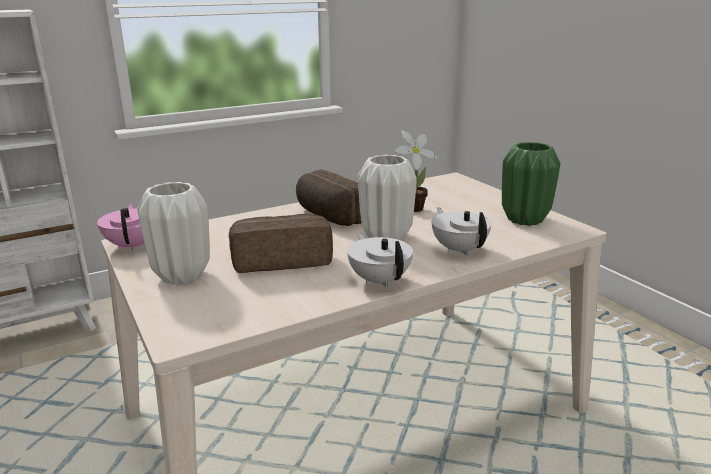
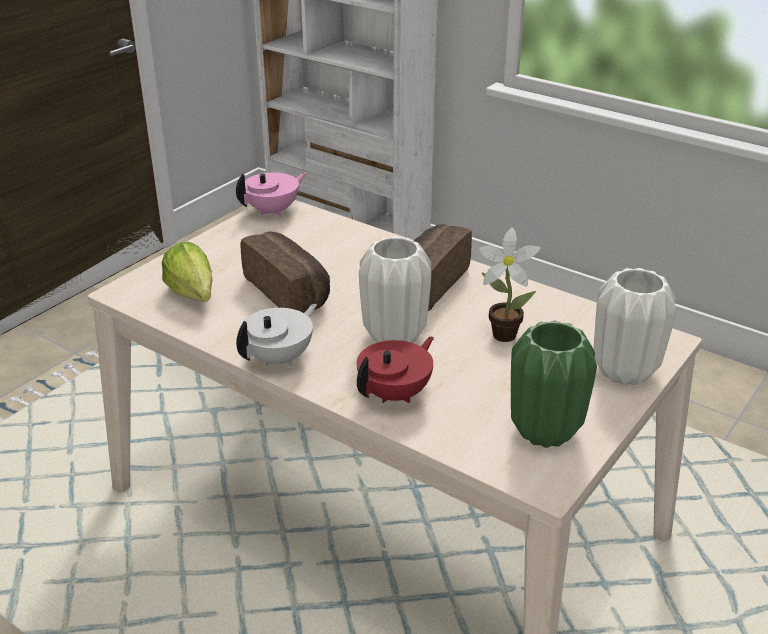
camera: 65 degrees right, 10 degrees up
(181, 275) = (228, 254): white vase -> white vase (625, 371)
(241, 302) = (194, 298): none -> lettuce
(459, 249) = (396, 394): white teapot -> red teapot

